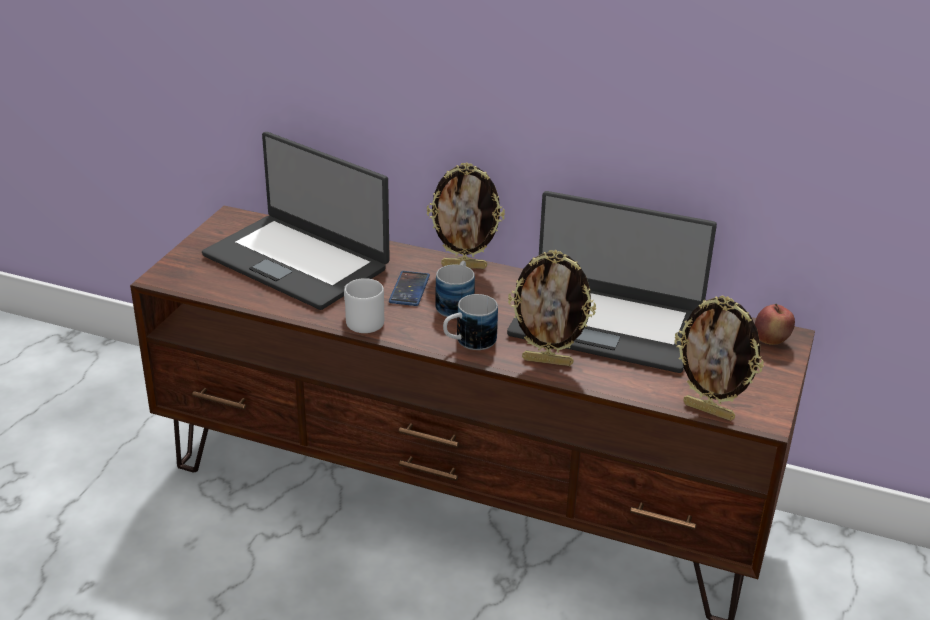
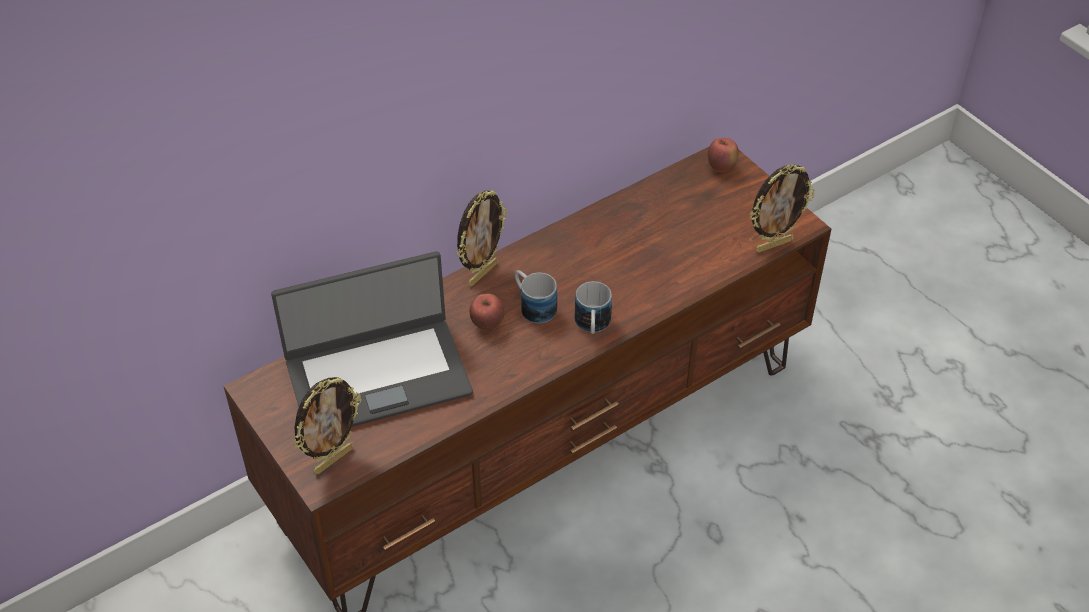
camera: 55 degrees left, 15 degrees up
(361, 321) = (509, 376): grey mug -> none
(409, 289) = (487, 324): phone -> apple
(548, 361) = (652, 294): picture frame -> picture frame (333, 459)
(606, 324) = (632, 237): laptop -> none

